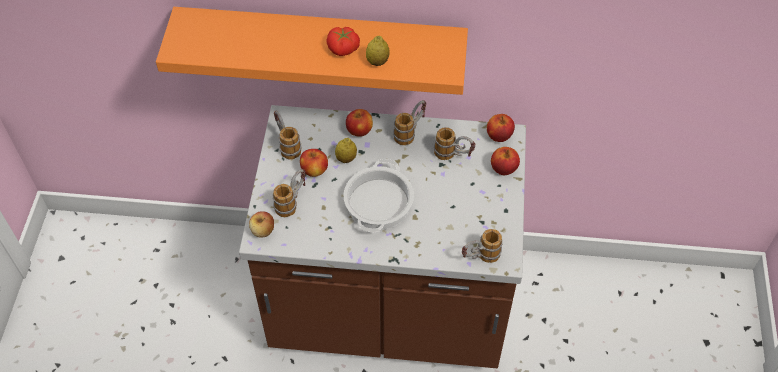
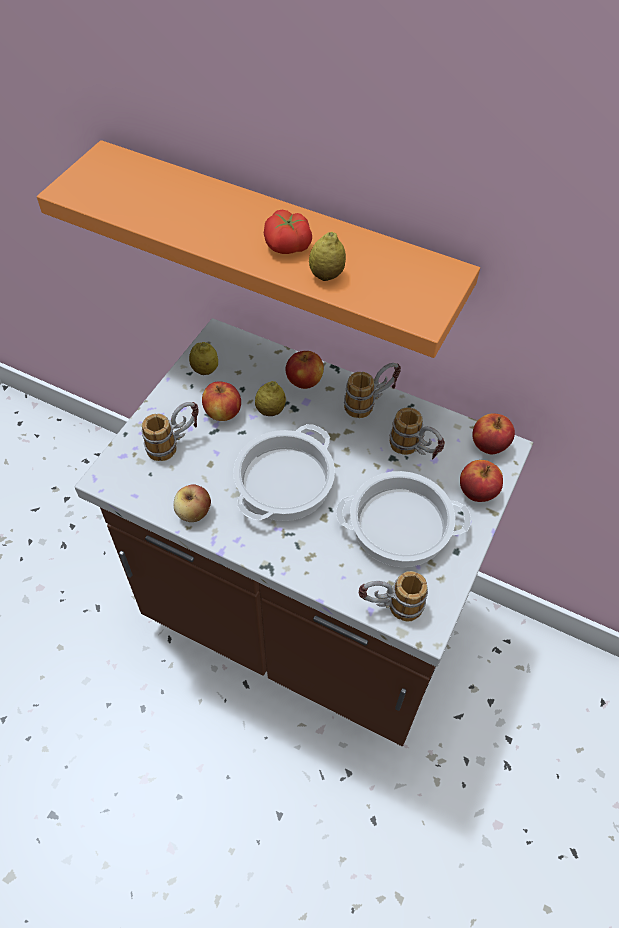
camera: 20 degrees right, 0 degrees up
(263, 231) = (118, 469): apple -> apple (194, 512)
(286, 144) = (205, 370): mug -> lemon
(464, 207) = (399, 526): none -> cooking pot

